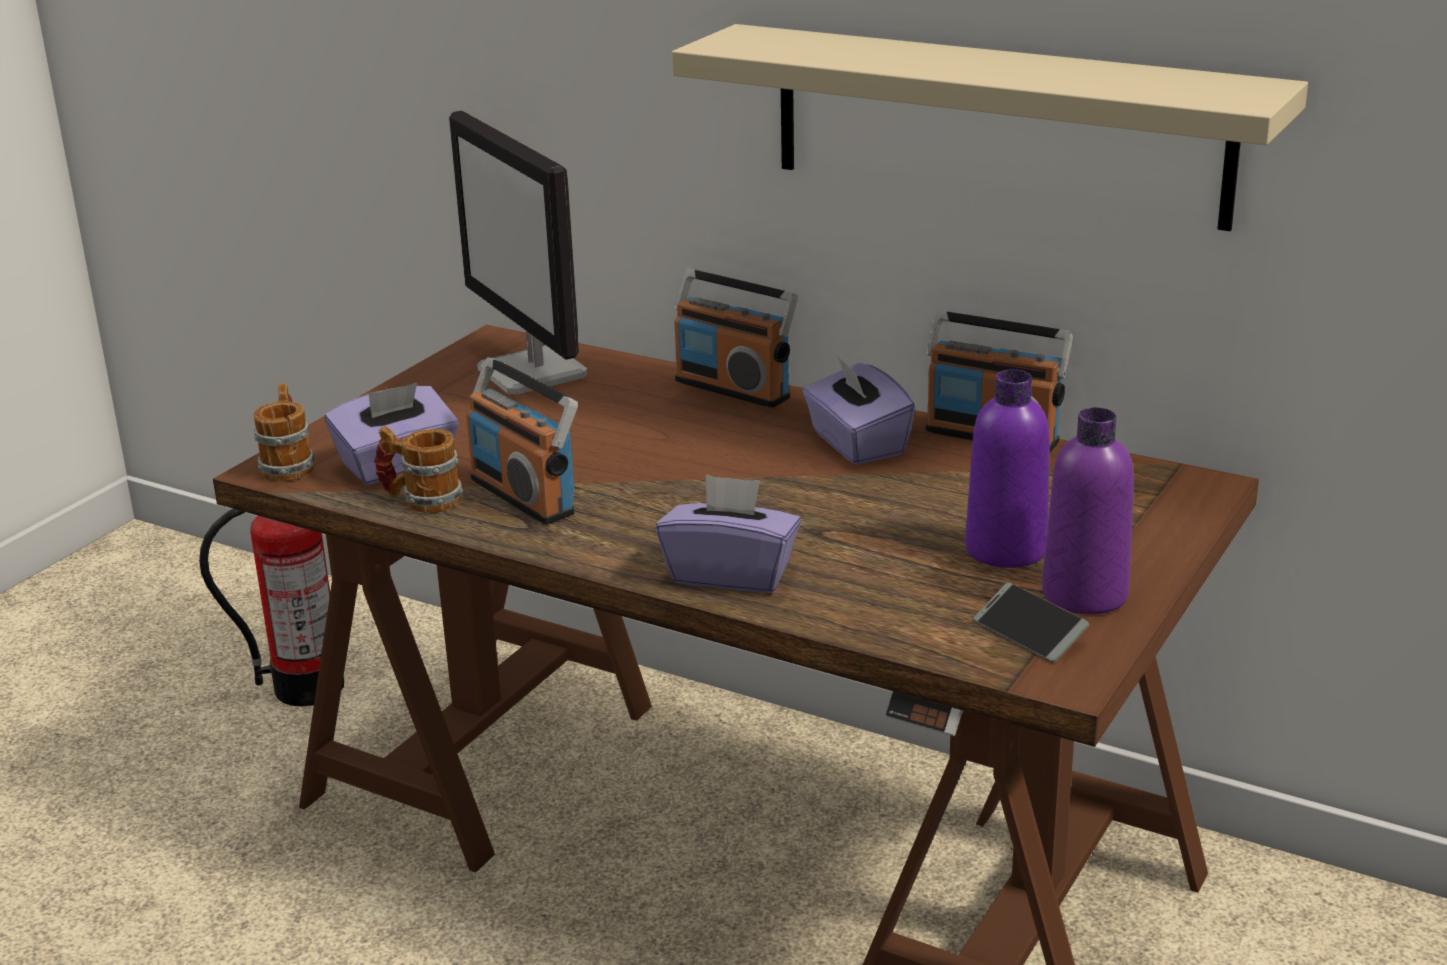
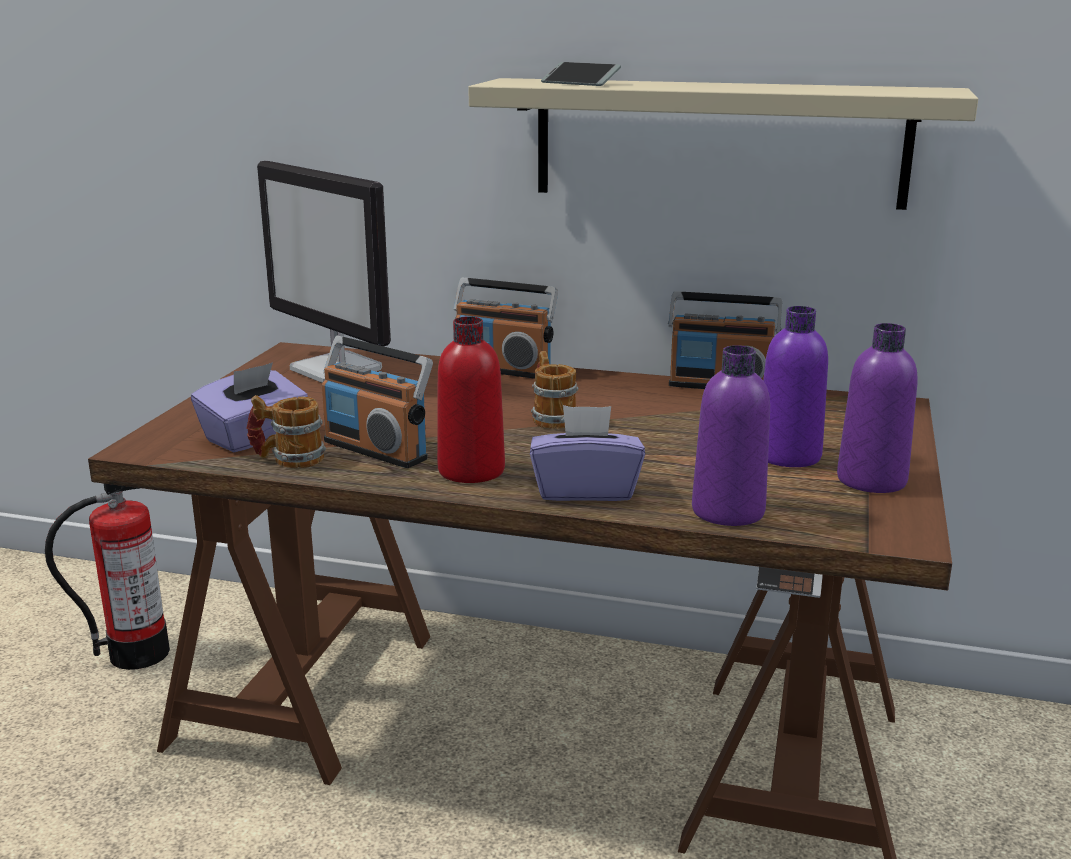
camera: 15 degrees left, 5 degrees down
(289, 465) = (155, 443): mug -> mug (551, 417)
(615, 535) = (471, 471): none -> red bottle
(856, 444) = (623, 397): purple tissue box -> none
(878, 620) = (728, 511): none -> purple bottle
(1029, 633) = (852, 509): phone -> phone (580, 83)

